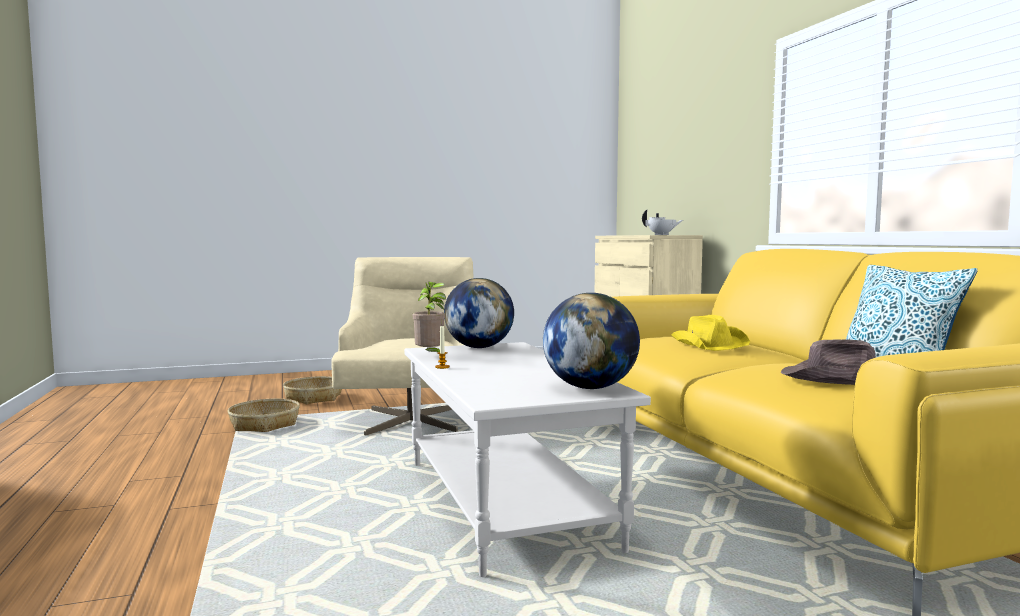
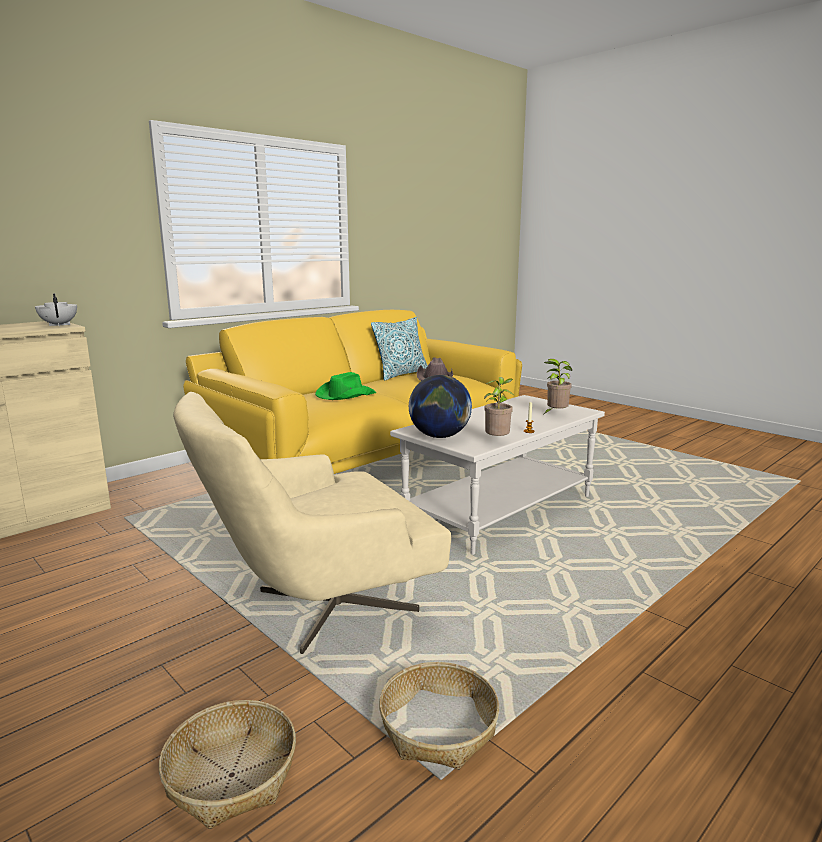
camera: 115 degrees left, 10 degrees up
(497, 386) = (555, 414): none -> potted plant
(590, 387) = (526, 402): globe -> none
(709, 344) = (345, 395): yellow hat -> green hat

